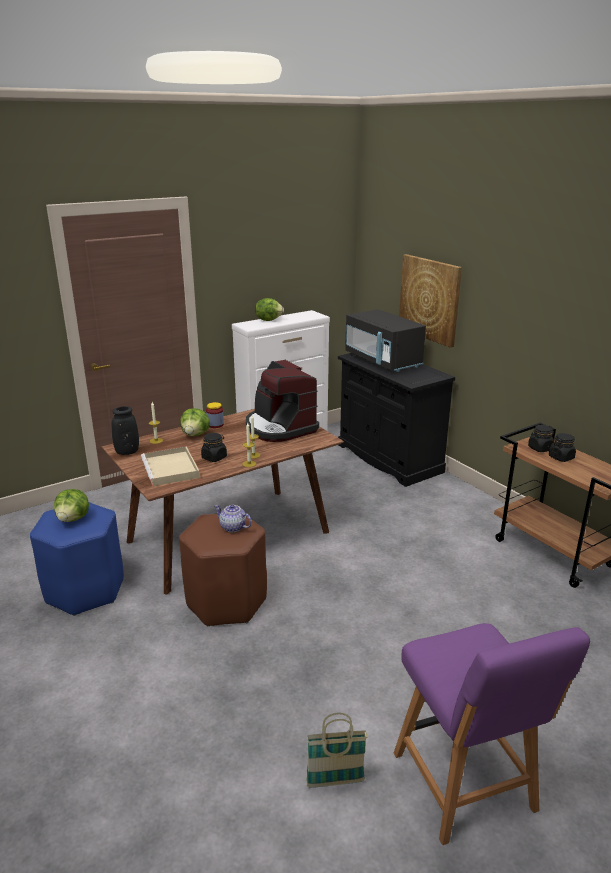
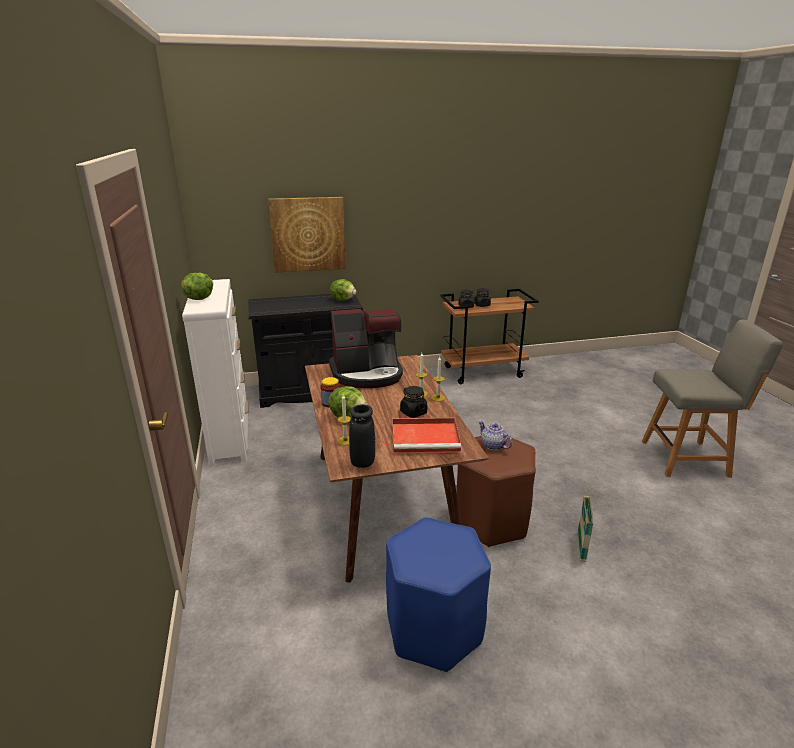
camera: 70 degrees left, 0 degrees up
(73, 519) = (433, 549): lettuce -> lettuce (343, 299)
(171, 469) = (426, 438): beige tray -> red tray
(233, 527) = (493, 445): teapot -> teapot turned 90 degrees clockwise
(335, 782) = (694, 504): basket -> basket (581, 547)
(382, 361) = (288, 304): black microwave -> none
(466, 786) = (687, 458): purple chair -> grey chair

